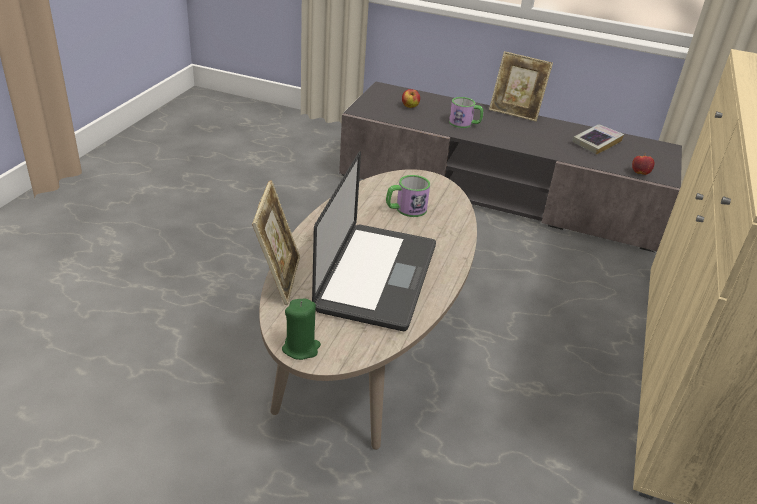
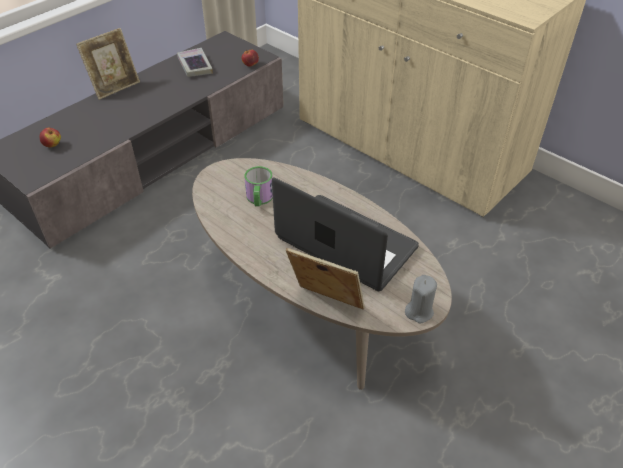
camera: 65 degrees left, 10 degrees up
(301, 348) = (419, 311): green candle -> grey candle
(465, 124) = (112, 122): mug -> none

